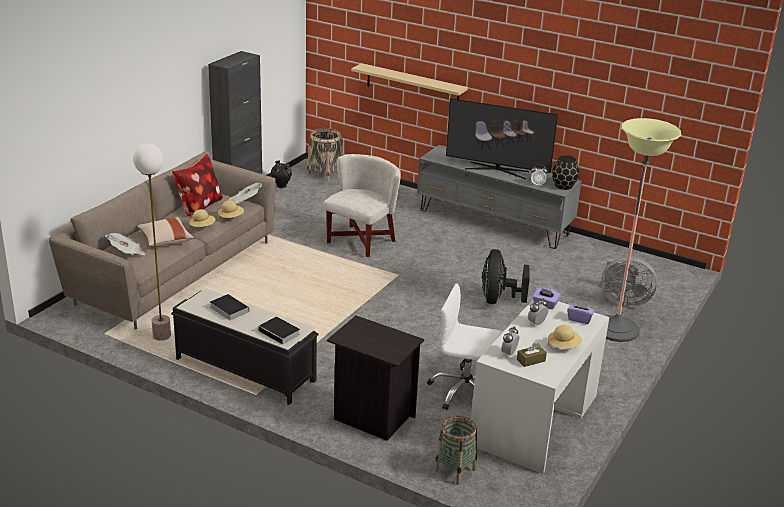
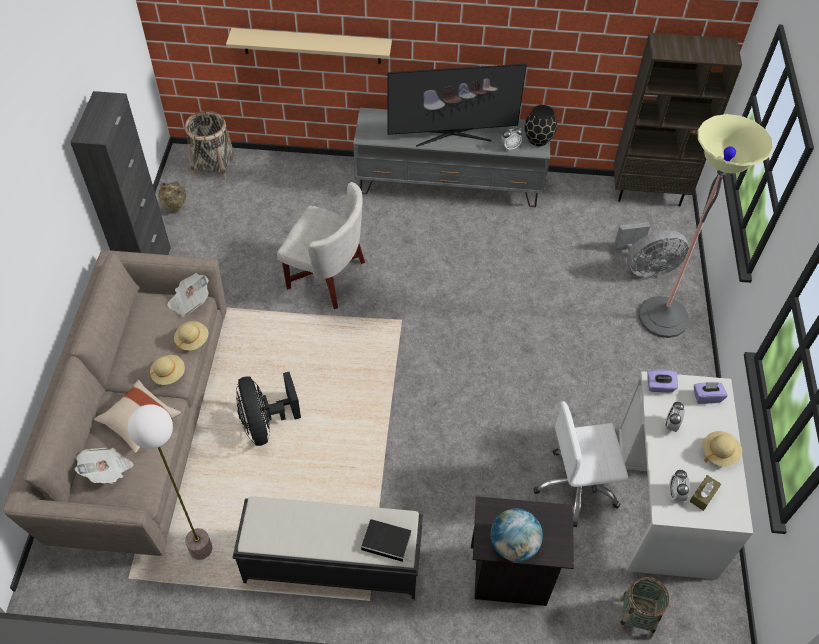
camera: 25 degrees left, 25 degrees up
(198, 207) = (139, 336): pillow -> none
(228, 309) = (301, 525): book -> none
(281, 187) = (176, 210): black vase -> beige vase
(360, 241) = (326, 276): white armchair -> white armchair turned 105 degrees clockwise
(362, 342) = (513, 545): none -> globe
(498, 299) = (526, 318): black fan -> black fan (265, 424)
(660, 265) = (648, 192): none -> brown bookcase

